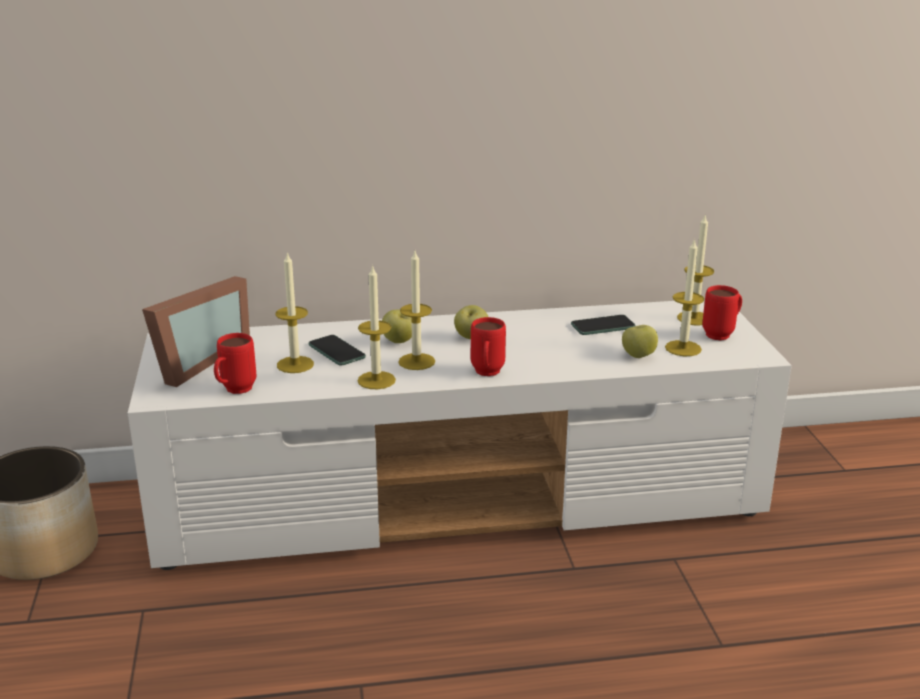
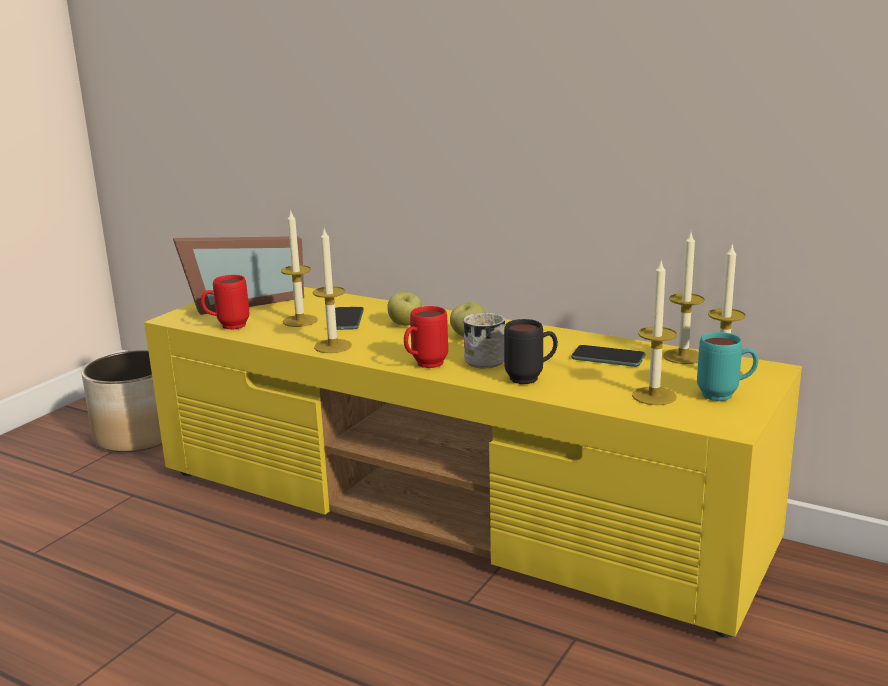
camera: 40 degrees right, 5 degrees down
(416, 361) = (389, 342): candle -> candle (683, 356)
(463, 501) = (453, 509): white tv stand -> yellow tv stand
(522, 354) = (486, 359): none -> white mug
(583, 360) = (531, 378): none -> black mug
(638, 356) = (592, 390): apple -> none
(722, 334) = (725, 396): red mug -> turquoise mug

